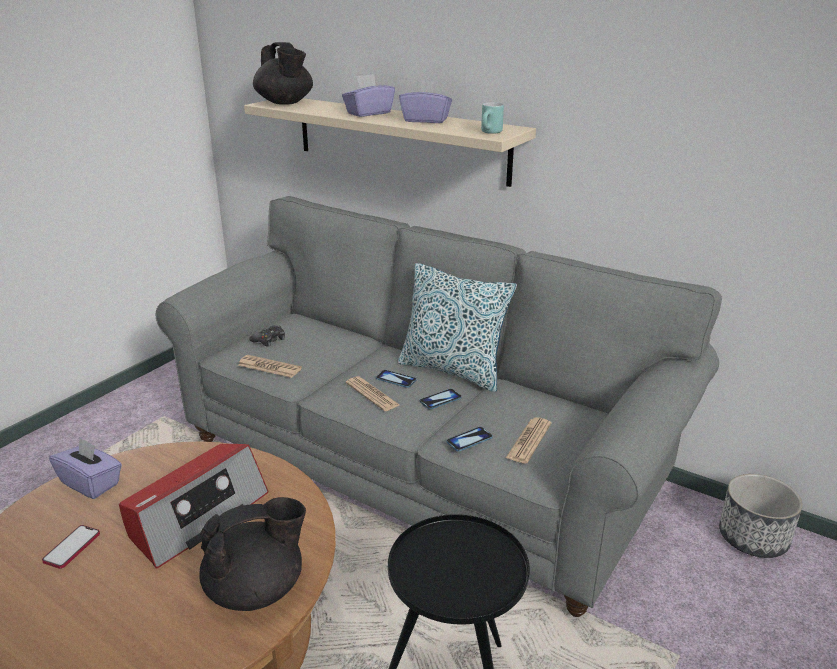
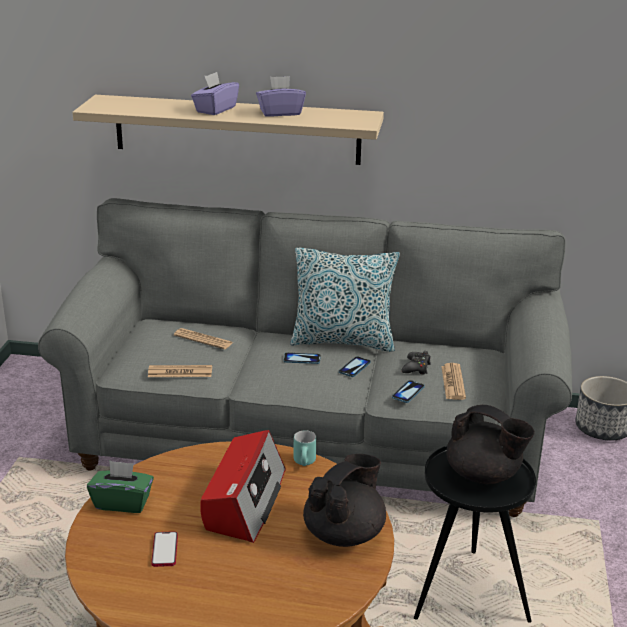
camera: 25 degrees left, 0 degrees up
(91, 483) = (122, 502): purple tissue box -> green tissue box
(269, 340) = (153, 348): black game controller -> black game controller (416, 368)
(285, 103) = (112, 105): black teapot -> black teapot (484, 475)
(372, 394) = (293, 376): newspaper -> newspaper (203, 339)
(491, 133) = (356, 122): turquoise mug -> turquoise mug (306, 463)

